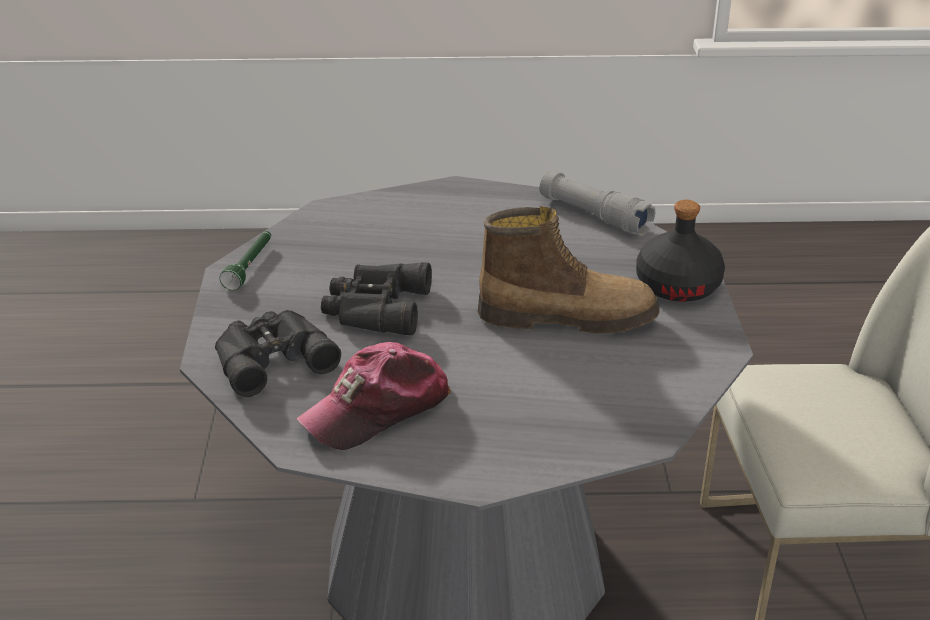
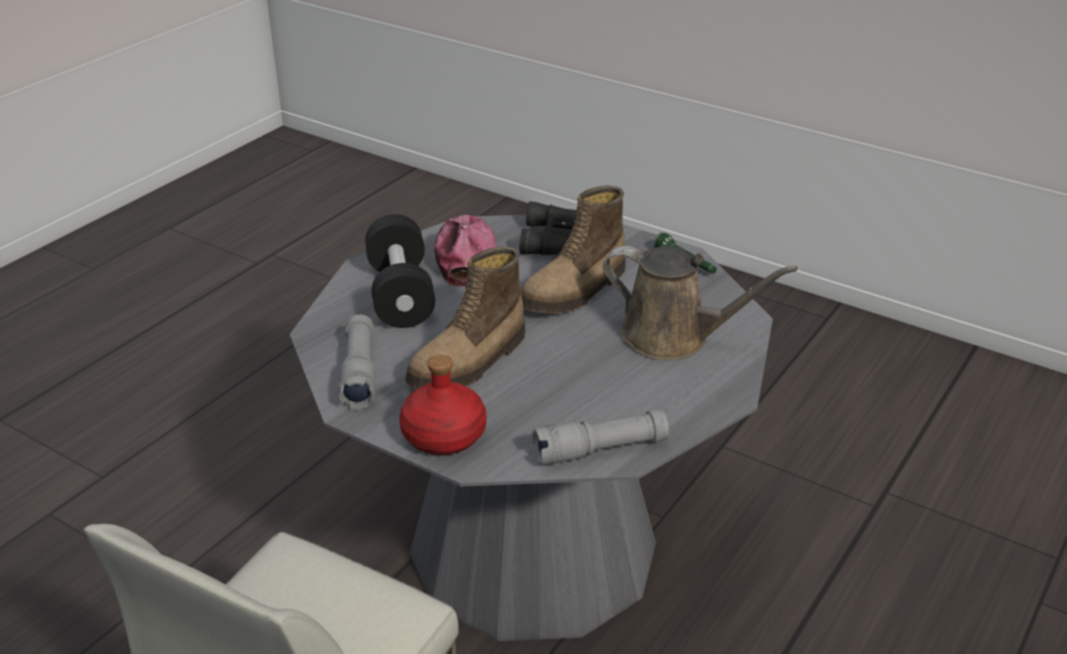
camera: 125 degrees right, 0 degrees up
(374, 308) = (575, 291): black binoculars -> boot
(399, 233) = (673, 337): none -> brown watering can
(507, 416) = (400, 294): none -> black dumbbell
(666, 370) = (359, 373): none -> grey flashlight
(677, 285) = (444, 436): black bottle -> red bottle

